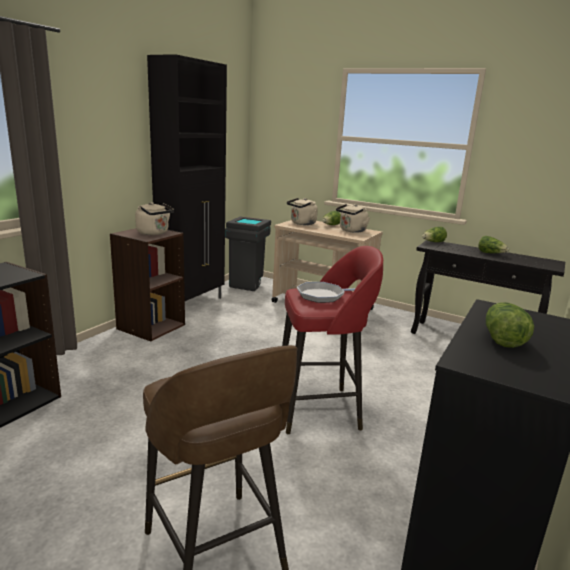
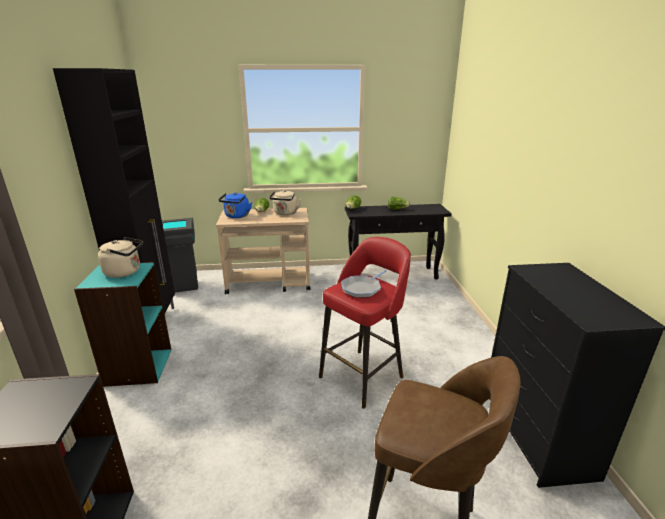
camera: 35 degrees left, 5 degrees up
(150, 326) = (138, 367): brown bookcase -> turquoise bookcase
(302, 223) = (236, 216): beige kettle -> blue kettle
(502, 338) = (570, 293): lettuce -> none

